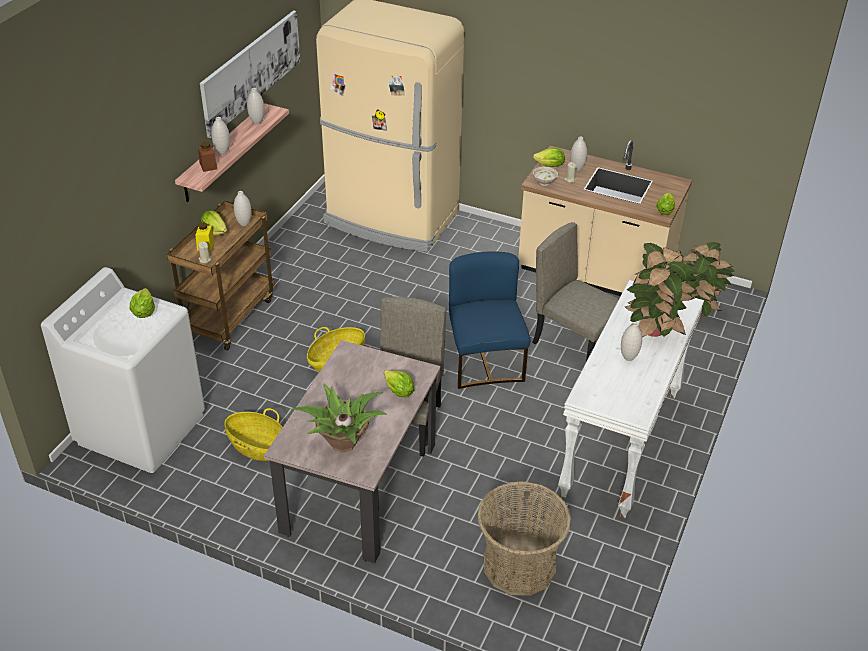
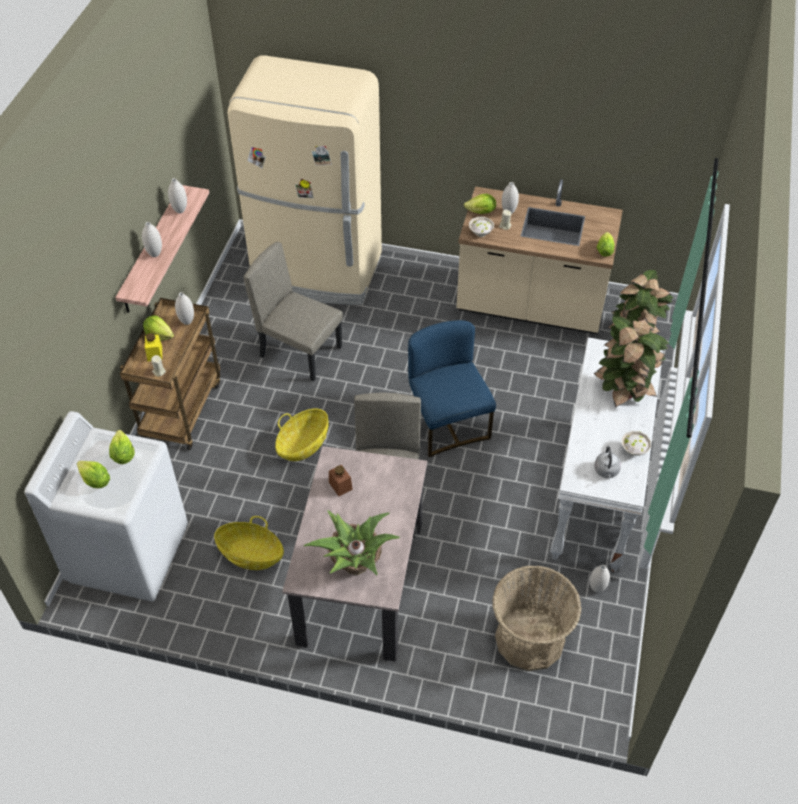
camera: 10 degrees left, 10 degrees up
(208, 166) = (145, 274): brown jar -> brown jar (340, 486)
(251, 71) = (166, 158): picture -> none
(399, 392) = (394, 497): lettuce -> lettuce (96, 481)
(575, 343) = (529, 388): beige chair -> beige chair (301, 351)
(617, 394) = (606, 471): none -> grey kettle
(628, 357) = (607, 428): white vase -> white vase (597, 588)
(651, 381) = (634, 451): none -> white bowl

